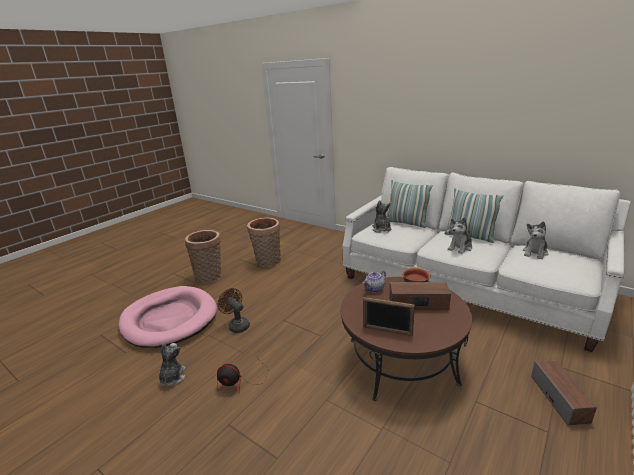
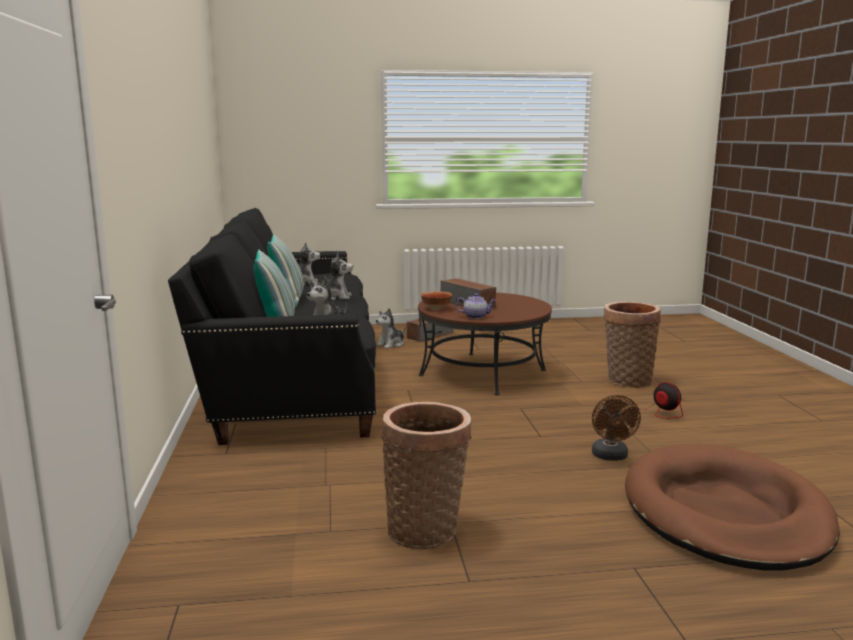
camera: 135 degrees left, 10 degrees down
(169, 319) = (725, 513): pink dog bed -> brown dog bed
(172, 377) = (735, 445): plush toy -> plush toy (391, 344)
(210, 277) = (589, 564): basket -> basket (626, 380)
(387, 331) = (525, 303): picture frame -> none
(465, 285) = (292, 377): white sofa -> black sofa

